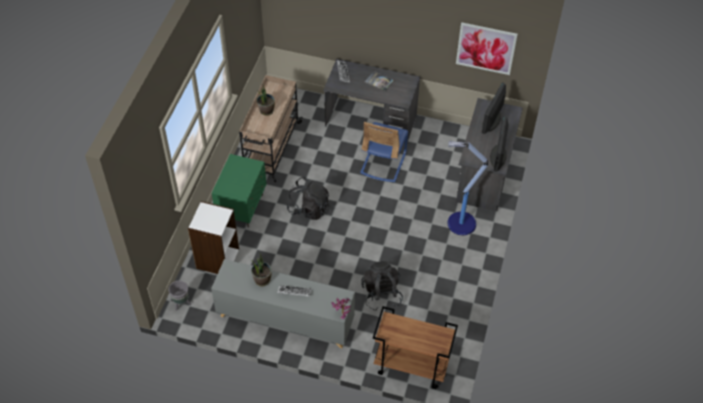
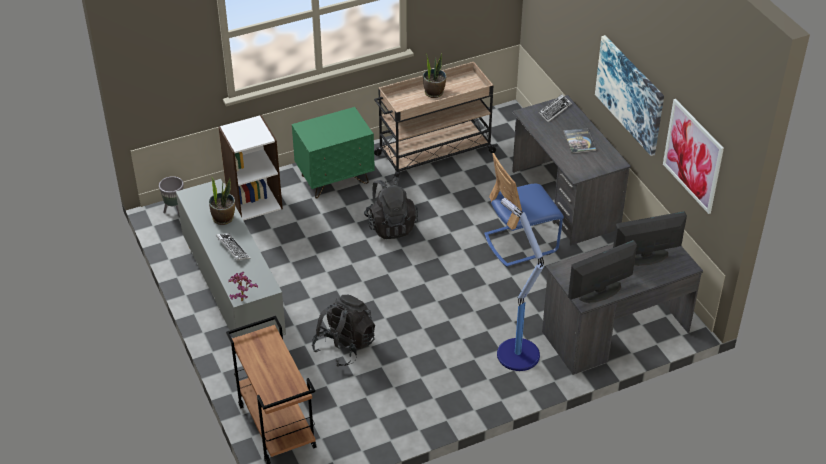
camera: 50 degrees right, 10 degrees down
(409, 35) = (630, 94): none -> picture

